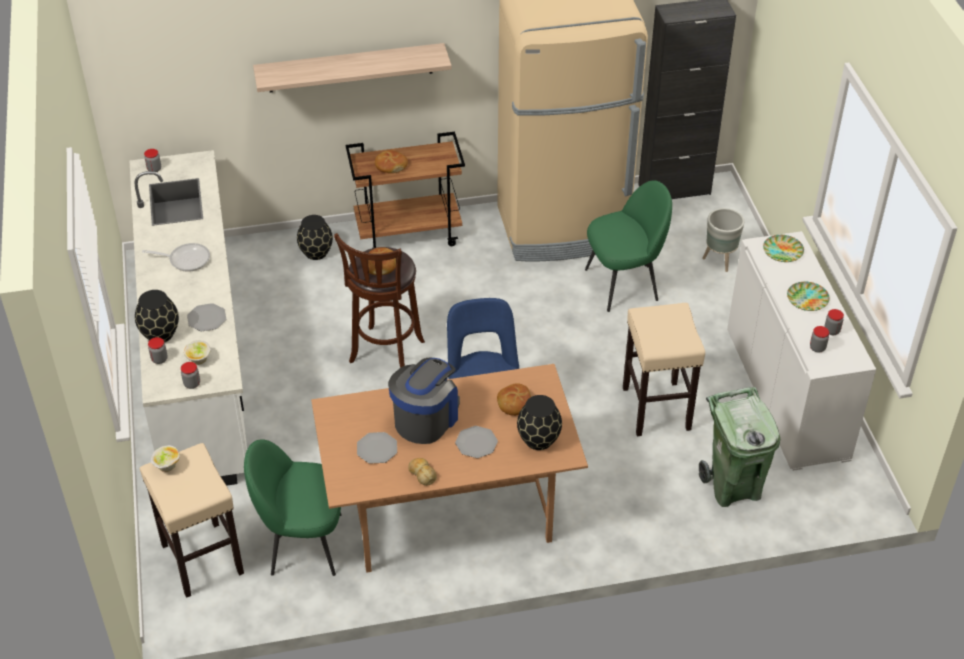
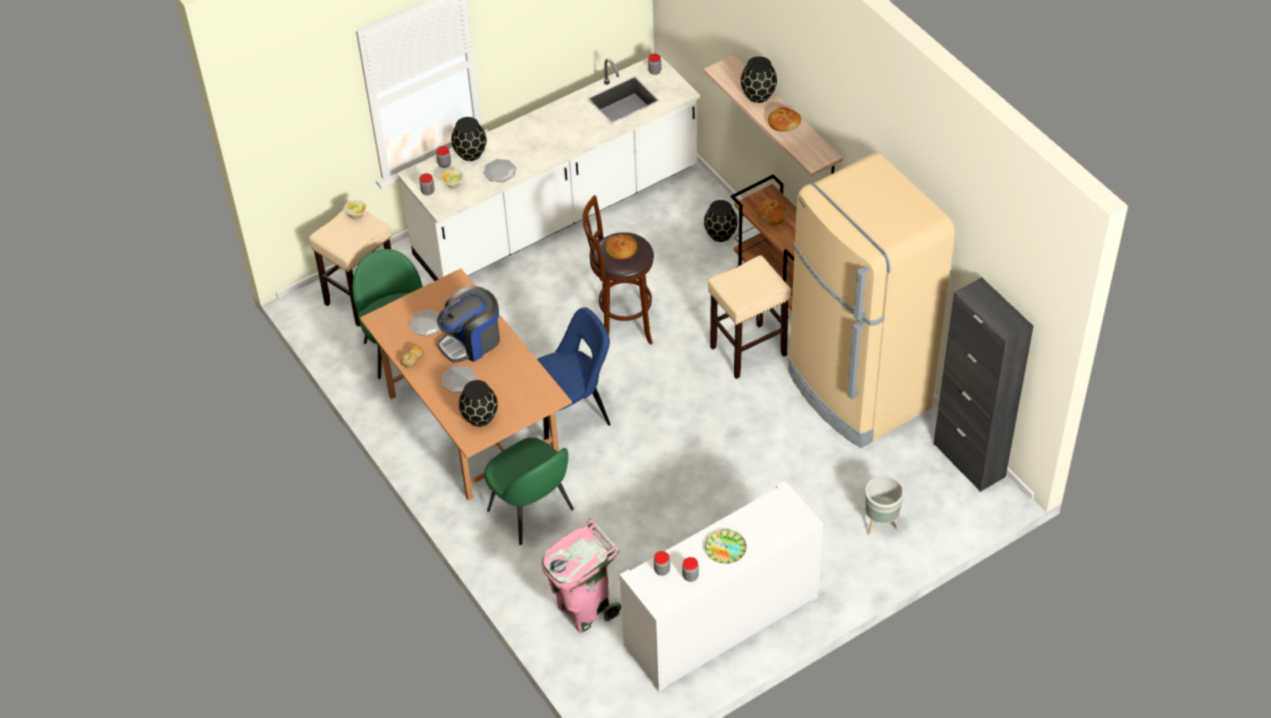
camera: 70 degrees right, 5 degrees up
(186, 259) = (558, 133): frying pan -> none
(323, 66) = (758, 95): none -> black vase
(426, 418) = (471, 341): coffee machine -> coffee machine turned 135 degrees clockwise
(514, 404) = (512, 390): bread -> bread (783, 123)
(623, 284) = (803, 459): green chair -> green chair (532, 511)
(657, 409) = (652, 529): beige stool -> beige stool (747, 351)
(733, 487) = (584, 609): green trash can -> pink trash can
(782, 251) = (784, 515): plate -> none

